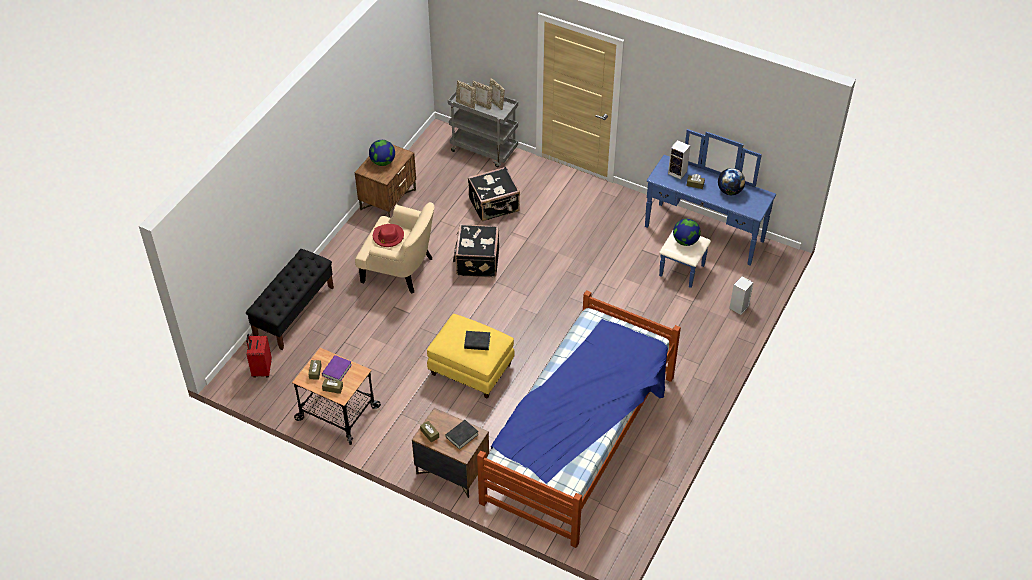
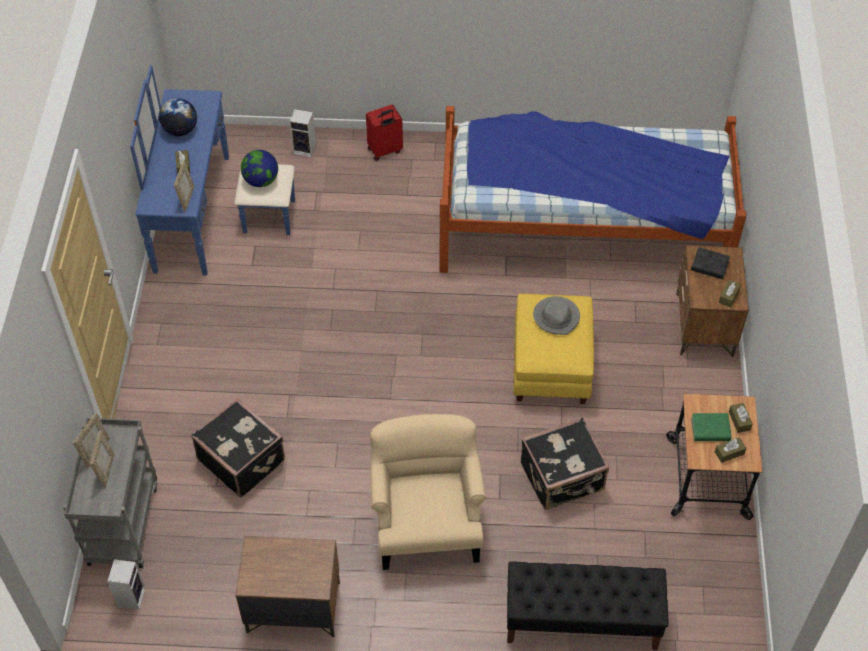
camera: 115 degrees left, 5 degrees up
(261, 369) = (702, 607): red suitcase -> red suitcase (385, 151)
(337, 370) = (710, 430): purple book -> green book
(383, 162) = (287, 569): globe -> none
(388, 237) = (425, 507): red hat -> none
(466, 104) = (114, 493): picture frame -> picture frame (187, 199)
(476, 261) = (364, 436): black suitcase -> black suitcase (563, 478)
(477, 342) = (556, 317): black book -> grey hat
(678, 173) = (167, 188): speaker -> speaker (131, 596)

